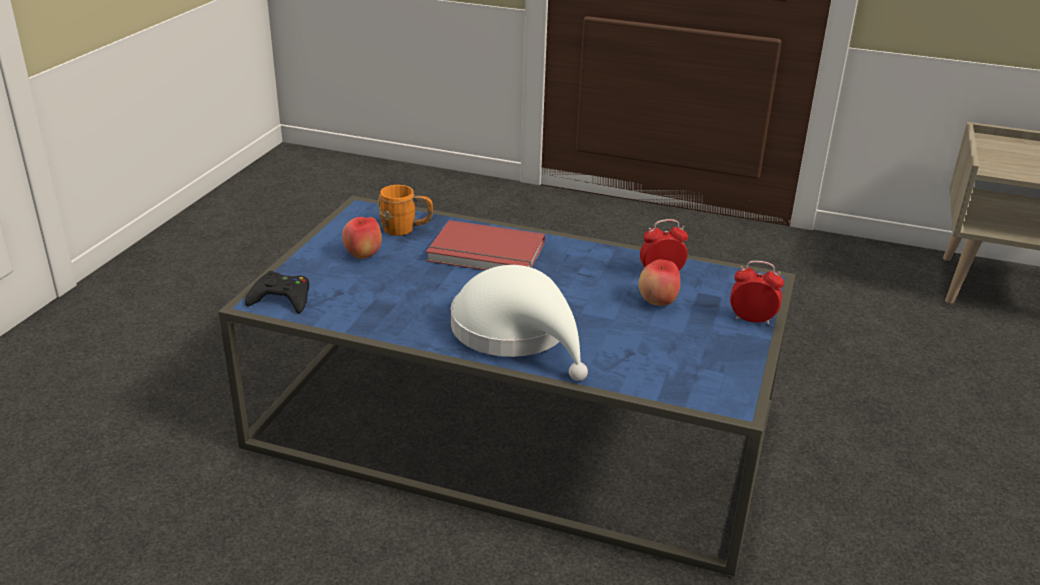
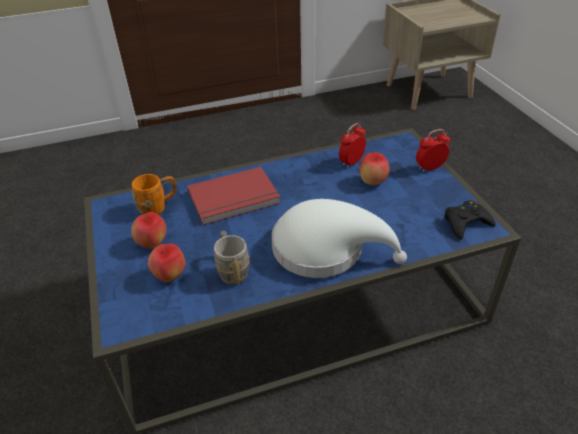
camera: 35 degrees left, 10 degrees up
(282, 299) = (134, 315): black game controller -> black game controller (466, 223)
(346, 286) = (170, 276): none -> apple
(405, 306) = (232, 269): none -> grey mug

